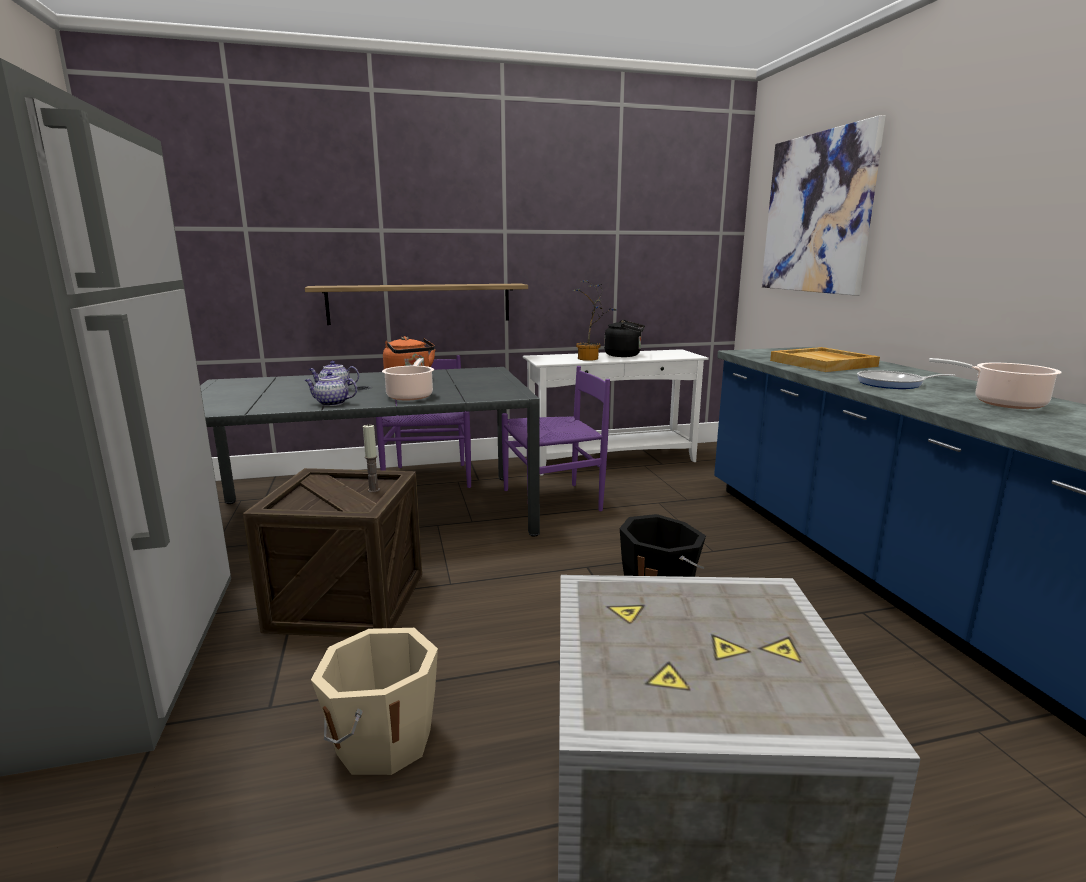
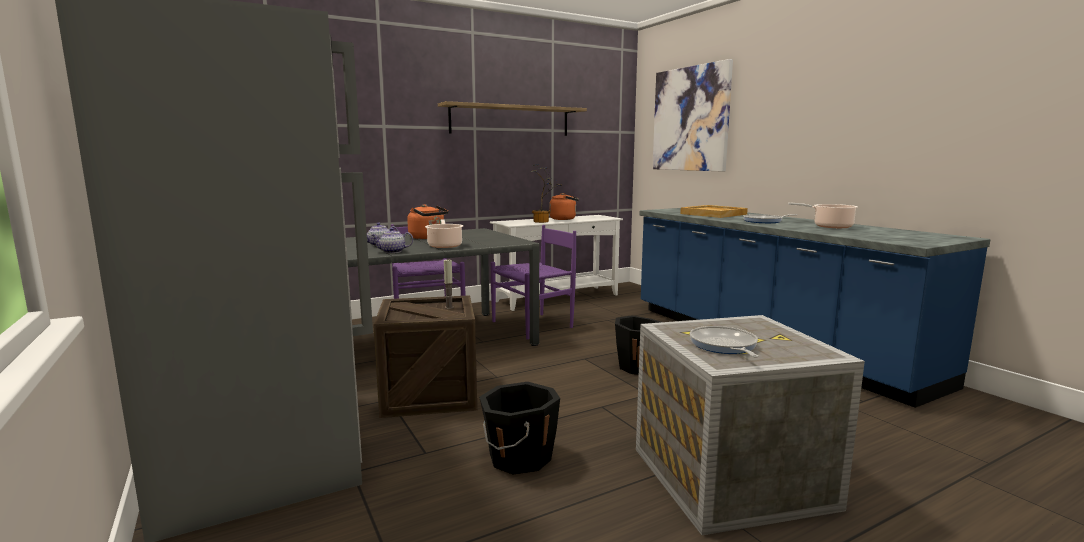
camera: 15 degrees left, 5 degrees down
(382, 741) = (518, 457): beige bucket -> black bucket
(420, 303) = (413, 182): shelf -> shelf (510, 120)
(625, 355) = (564, 219): black kettle -> orange kettle
(654, 658) = (724, 346): none -> frying pan

